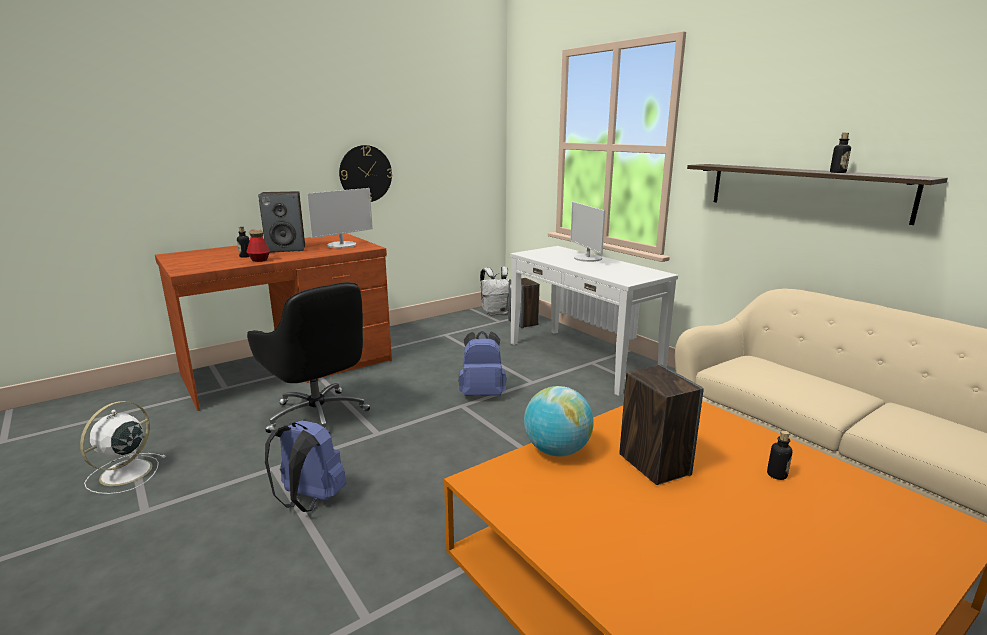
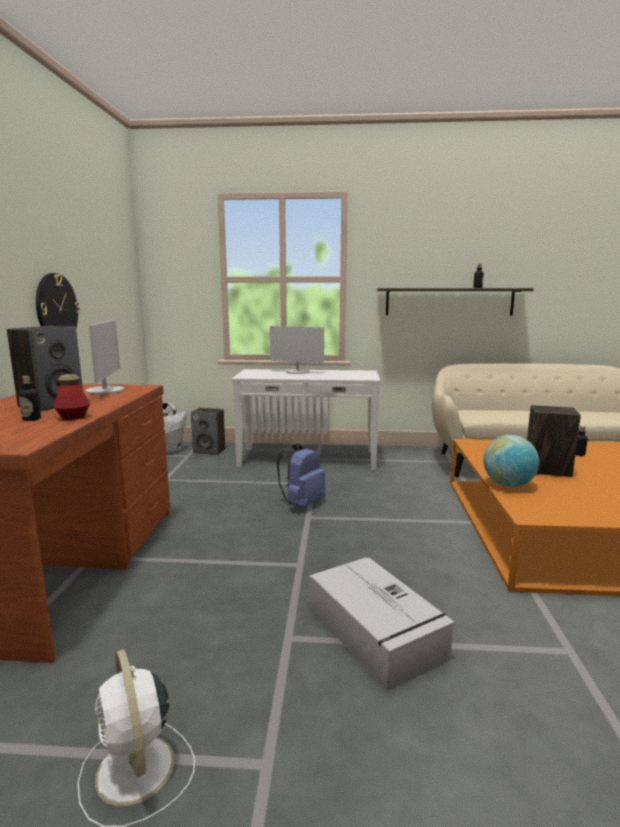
camera: 50 degrees left, 5 degrees down
(309, 500) = (376, 633): blue backpack -> grey storage box
(317, 415) = (213, 583): black office chair -> none

